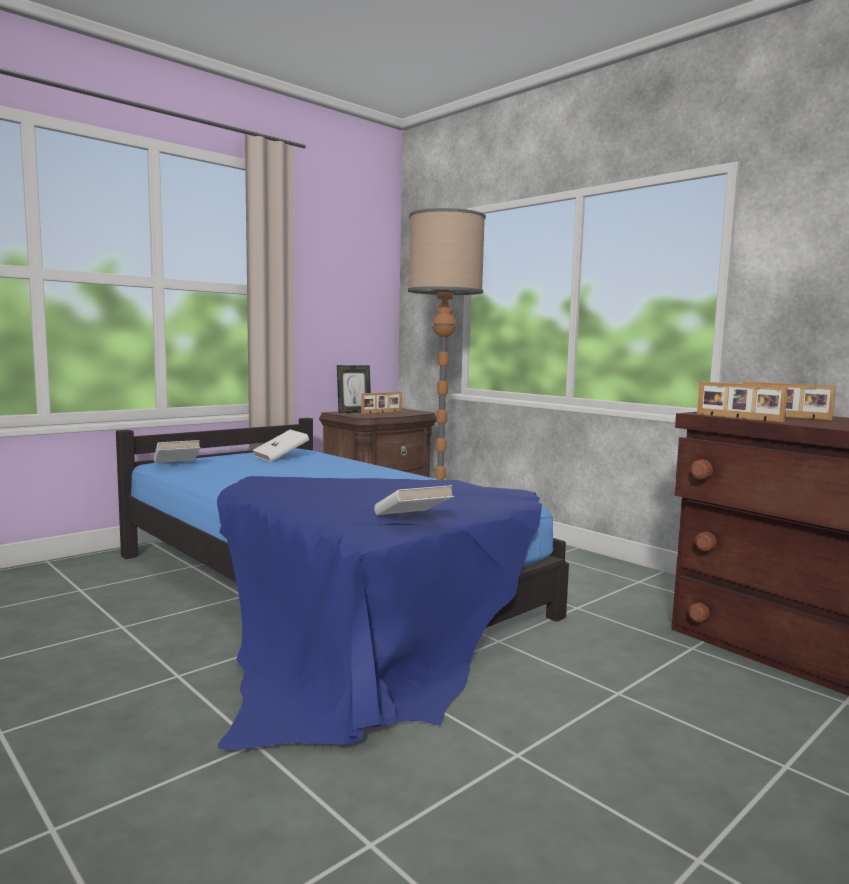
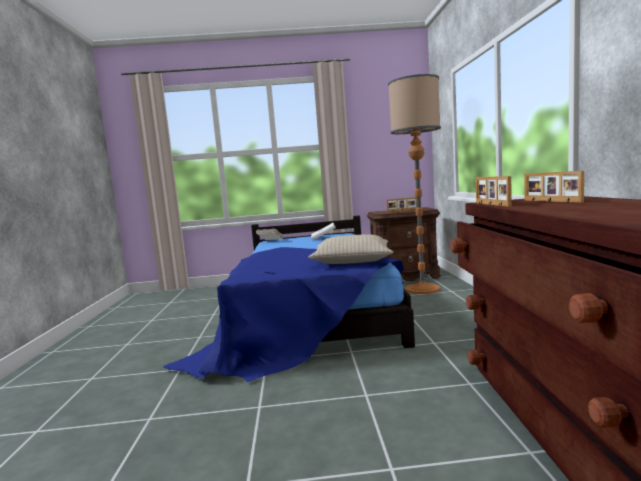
camera: 40 degrees right, 0 degrees up
(354, 412) = (385, 211): picture frame -> none
(412, 520) = (278, 271): white book -> none
(470, 495) = (352, 260): none -> beige pillow

